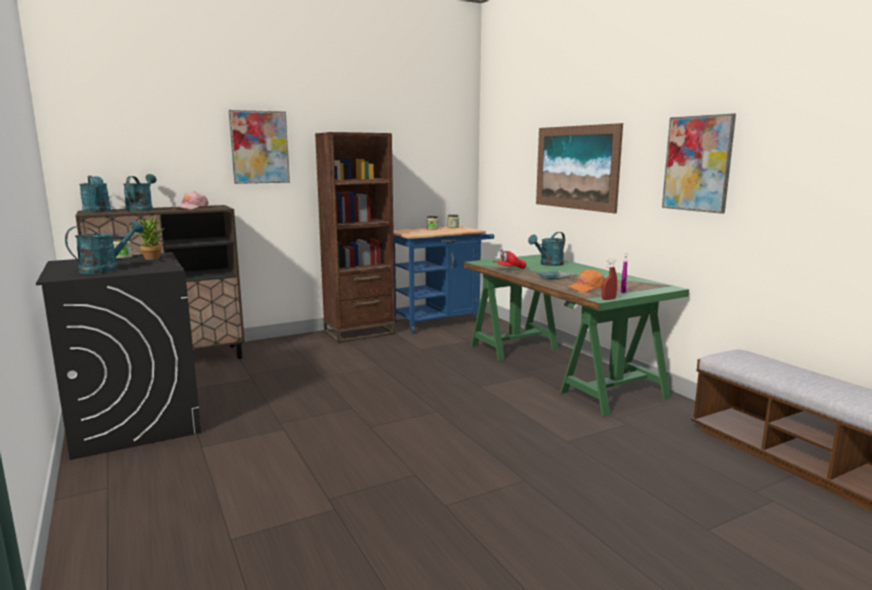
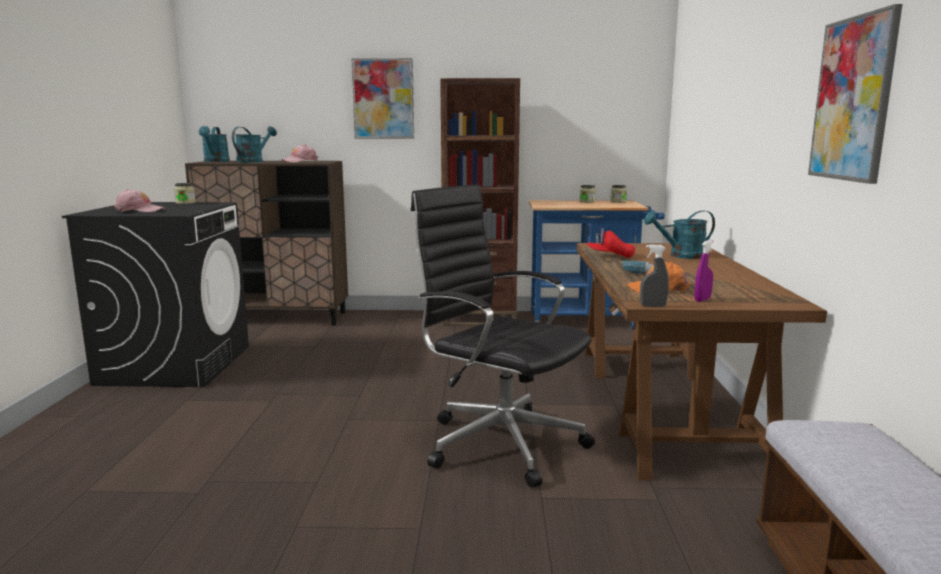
camera: 30 degrees right, 0 degrees up
(106, 269) = (139, 210): turquoise watering can -> pink cap
(150, 258) = (200, 205): potted plant -> none
(497, 415) = (500, 442): none -> black office chair
(559, 368) = (664, 404): green desk -> brown desk
(576, 167) = (739, 117): picture -> none
(608, 299) = (653, 306): red spray bottle -> grey spray bottle

